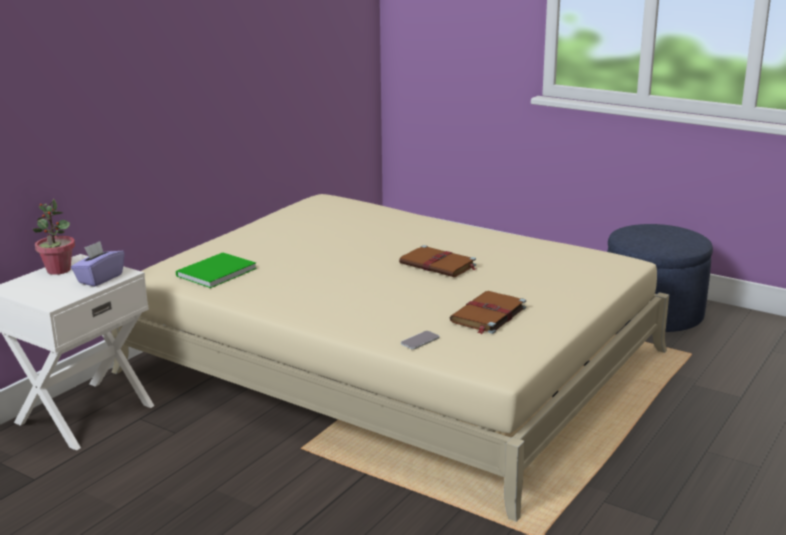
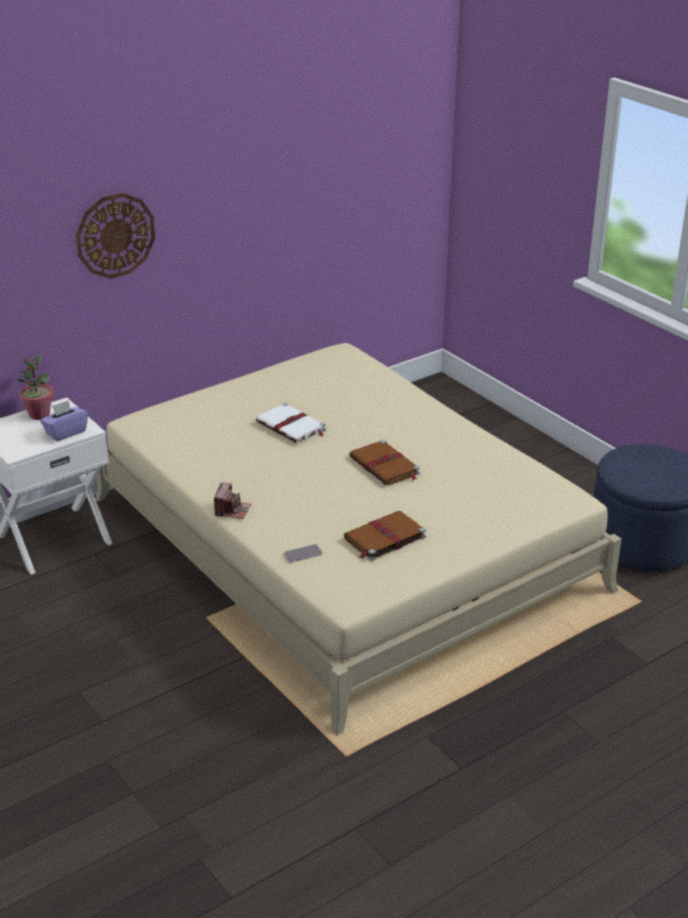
camera: 20 degrees right, 10 degrees up
(117, 71) = (115, 235): none -> wall clock
(214, 272) = (182, 432): green book -> none
(317, 320) = (232, 510): none -> camera
(323, 252) = (292, 427): none -> white book

